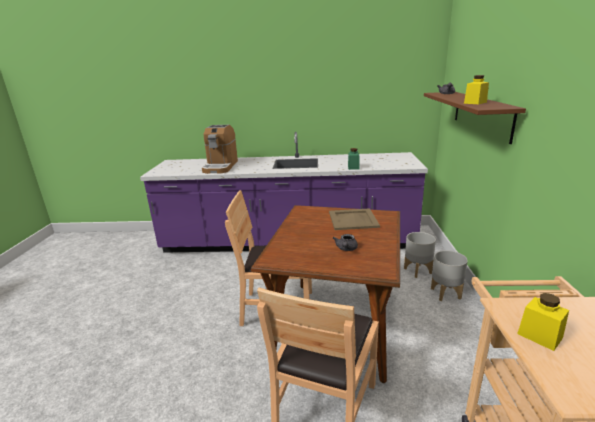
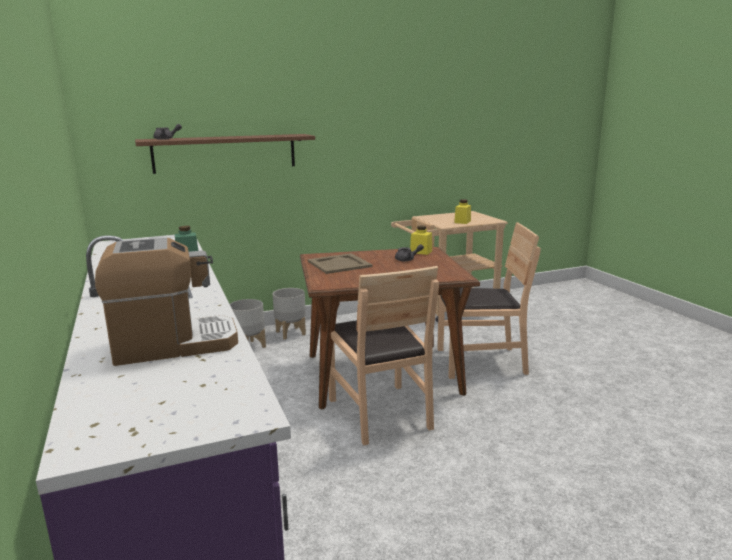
camera: 115 degrees left, 5 degrees down
(475, 103) = (266, 136): yellow jar -> yellow jar (421, 252)

